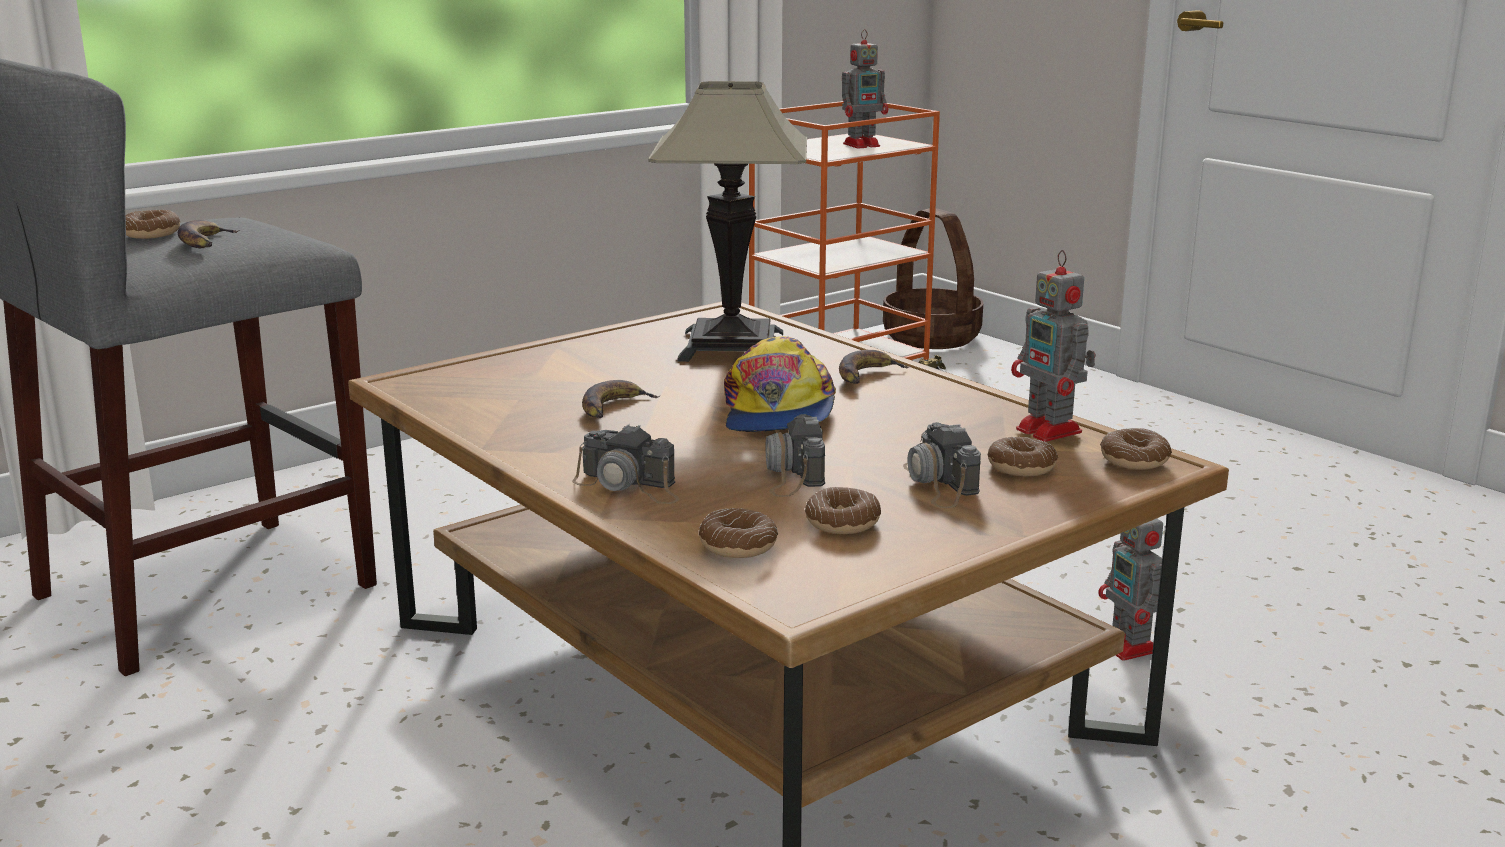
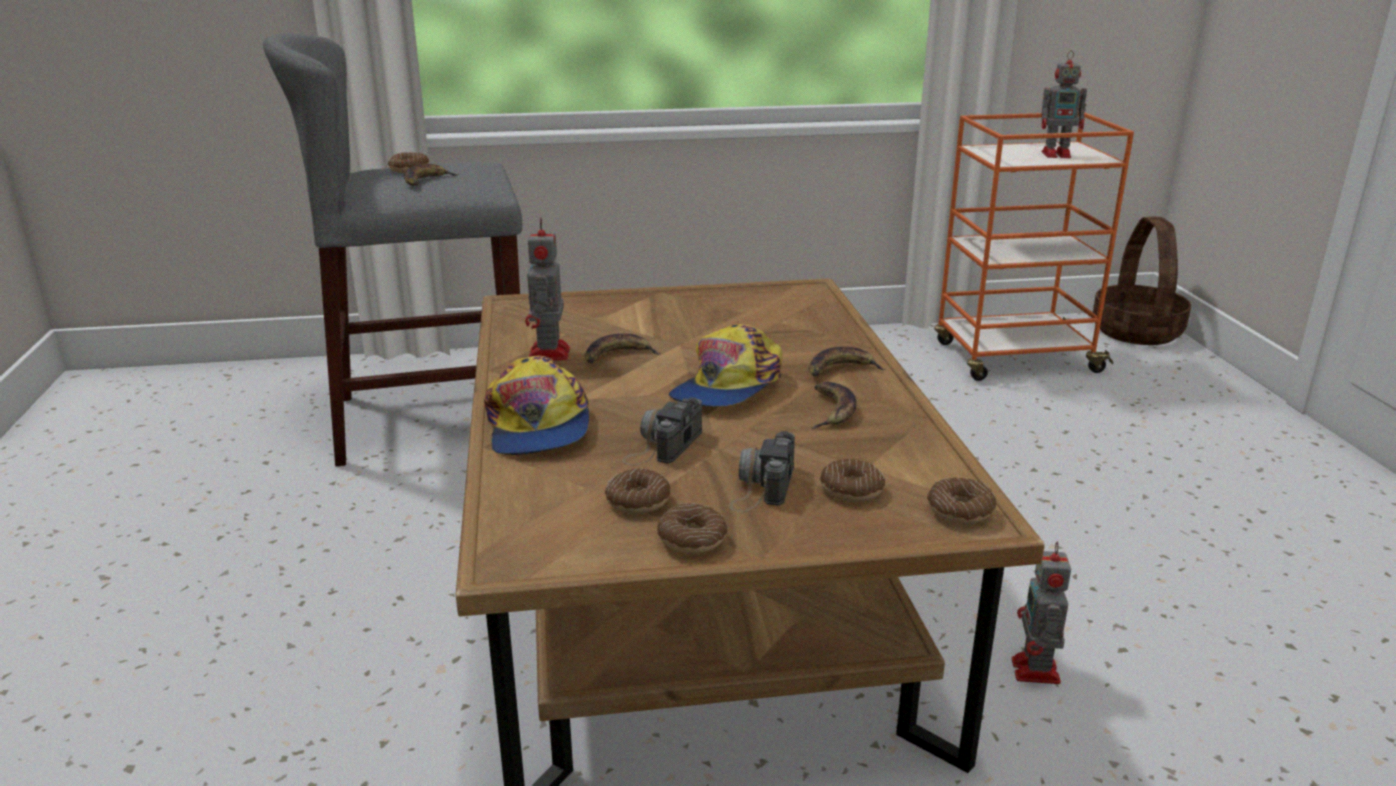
camera: 30 degrees right, 5 degrees up
(630, 486) = (537, 425): camera -> cap
(732, 346) = (773, 321): table lamp -> none
(738, 546) = (533, 499): donut -> donut (691, 539)
(907, 410) = (831, 410): none -> banana
(1051, 431) = (923, 461): toy robot -> toy robot (549, 355)

